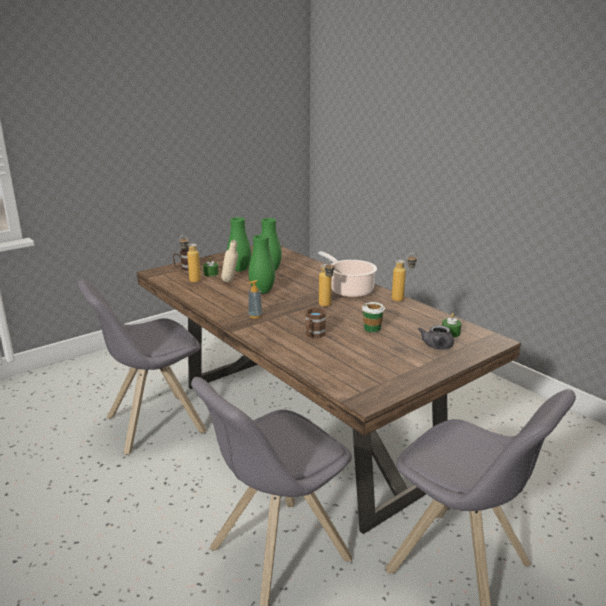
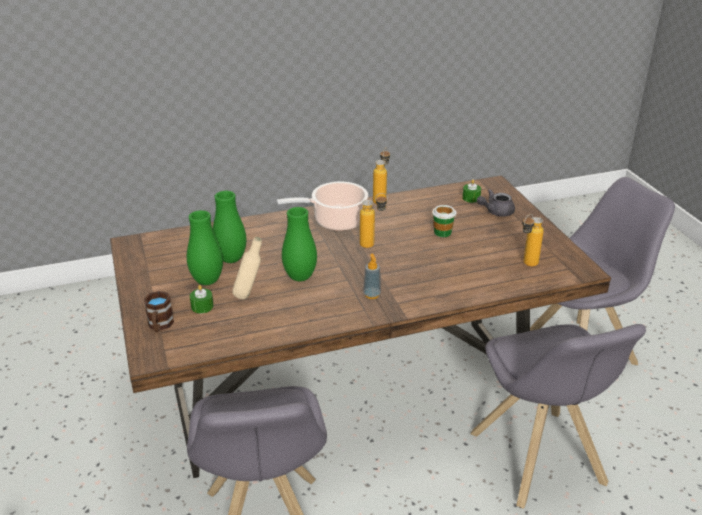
camera: 70 degrees left, 10 degrees up
(191, 280) = (213, 326): bottle -> bottle (526, 265)
(313, 335) = (442, 268): brown mug -> none
(436, 347) = (495, 212): grey teapot -> grey teapot turned 120 degrees clockwise

